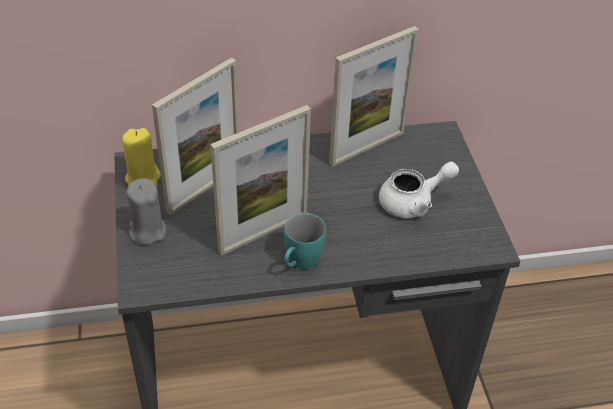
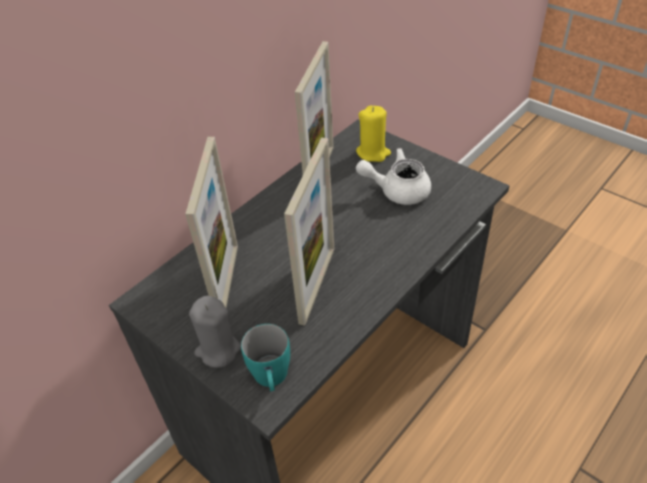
camera: 35 degrees left, 0 degrees up
(143, 178) = (162, 308): yellow candle -> yellow candle (373, 153)
(300, 263) = (372, 288): turquoise mug -> turquoise mug (272, 379)
(413, 202) = (397, 190): white teapot -> white teapot turned 120 degrees counterclockwise

